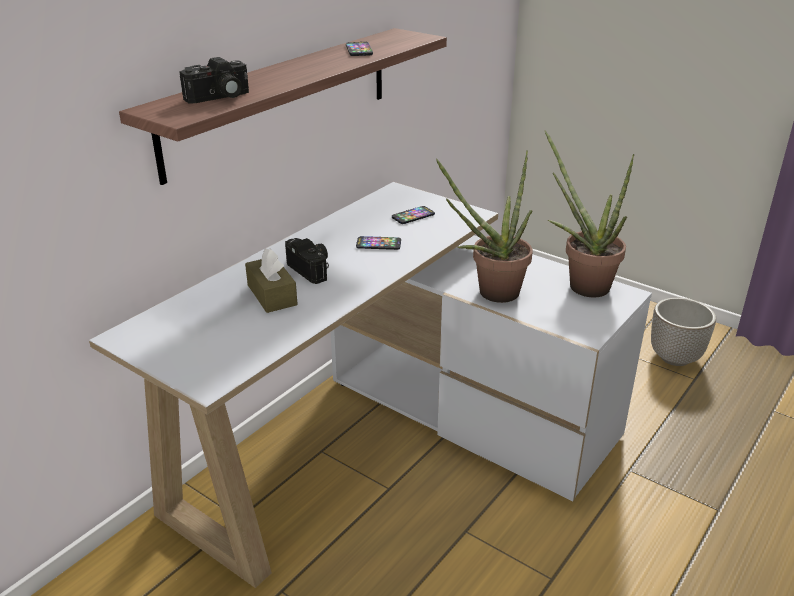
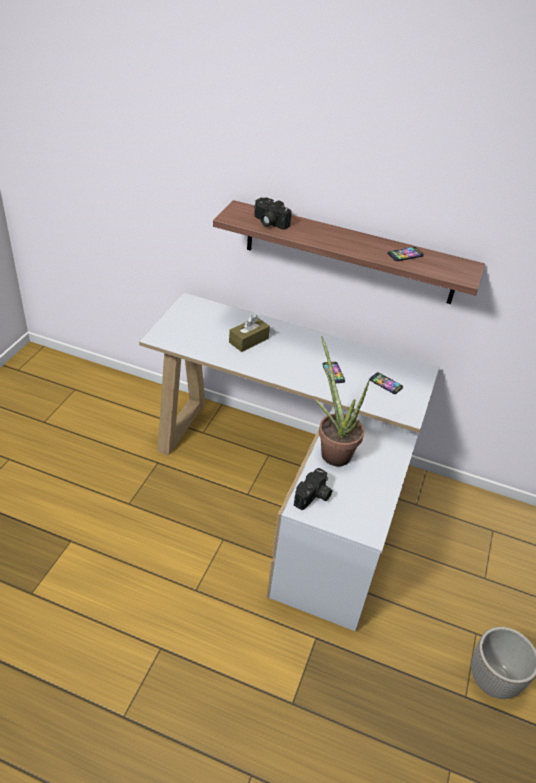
camera: 70 degrees right, 10 degrees up
(312, 269) = (286, 350): camera -> camera (313, 497)
(581, 284) = (372, 503): potted plant -> none

